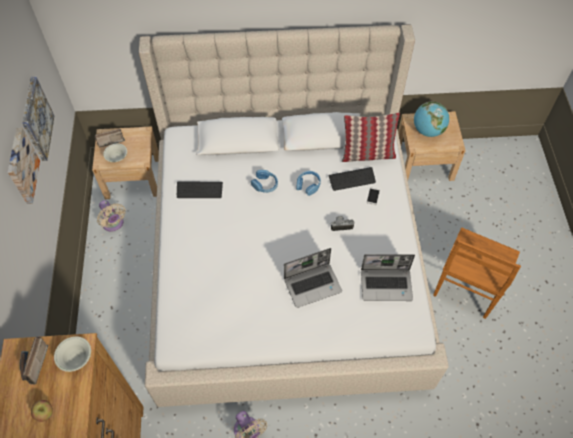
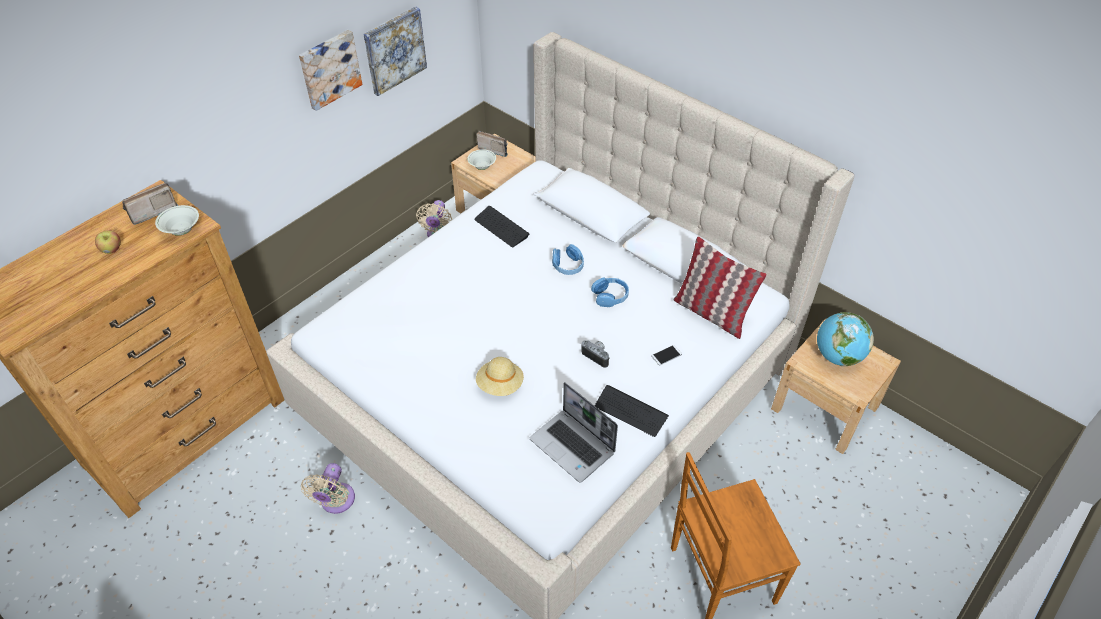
camera: 45 degrees right, 10 degrees down
(313, 285) = (500, 385): laptop -> beige hat
(352, 179) = (663, 324): keyboard -> keyboard (630, 412)

